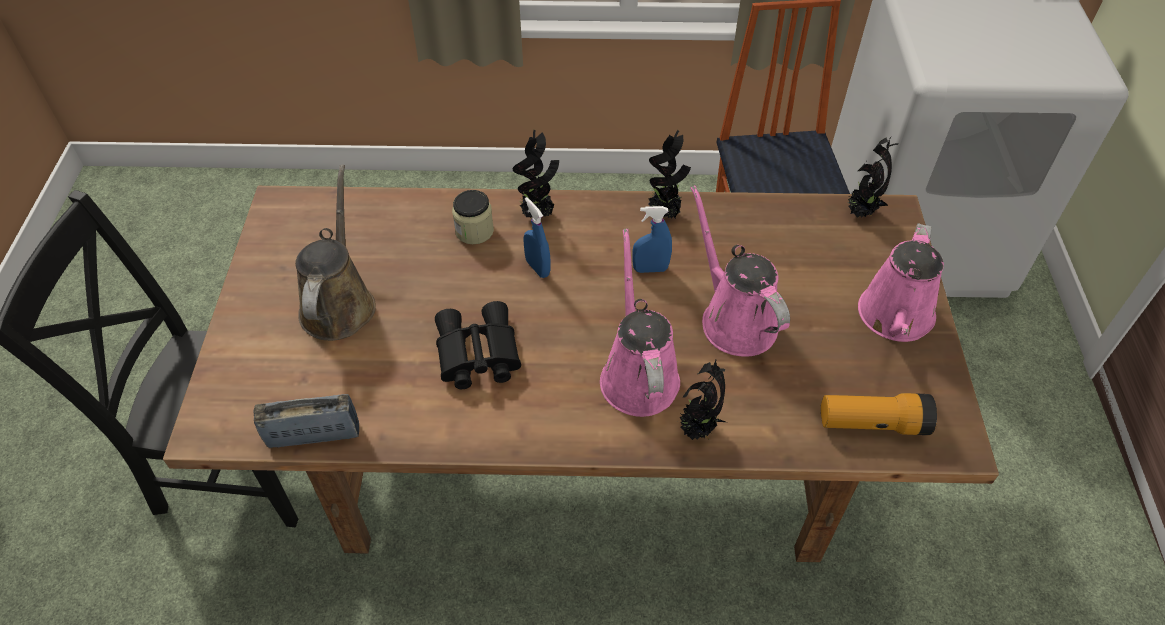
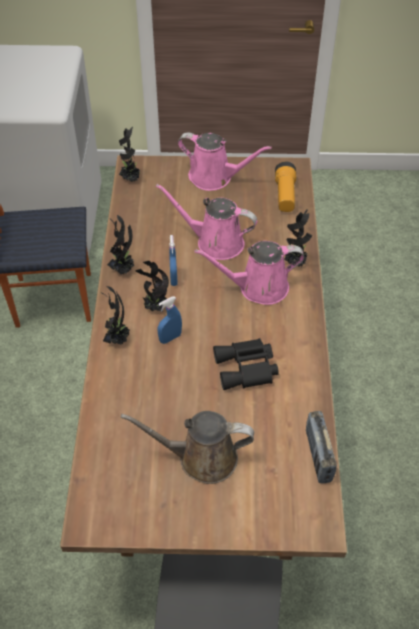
camera: 90 degrees left, 0 degrees up
(474, 231) = (131, 377): jar -> none
(592, 249) = (154, 308): none -> potted plant
(734, 319) = (215, 242): pink watering can -> pink watering can turned 45 degrees clockwise

